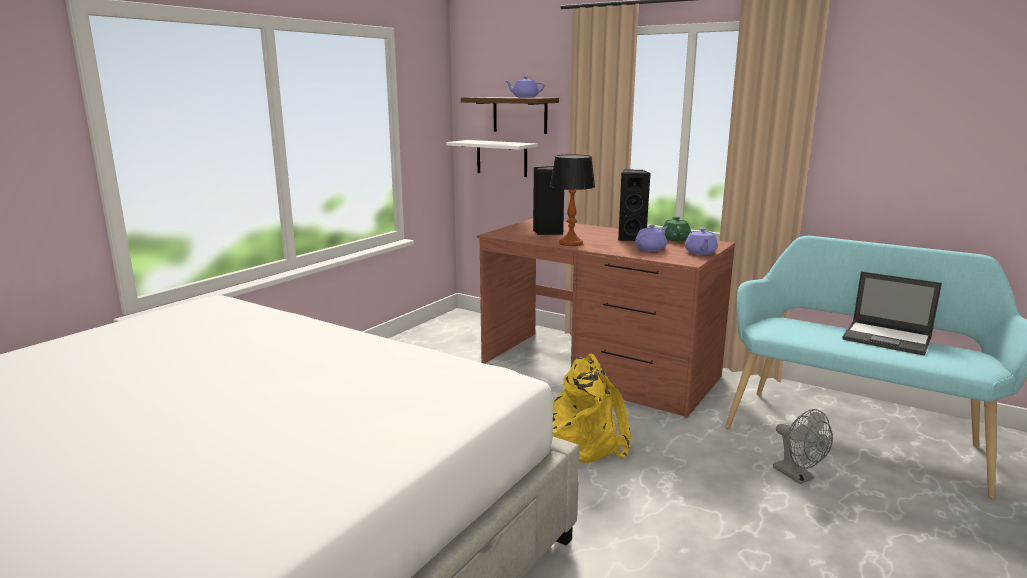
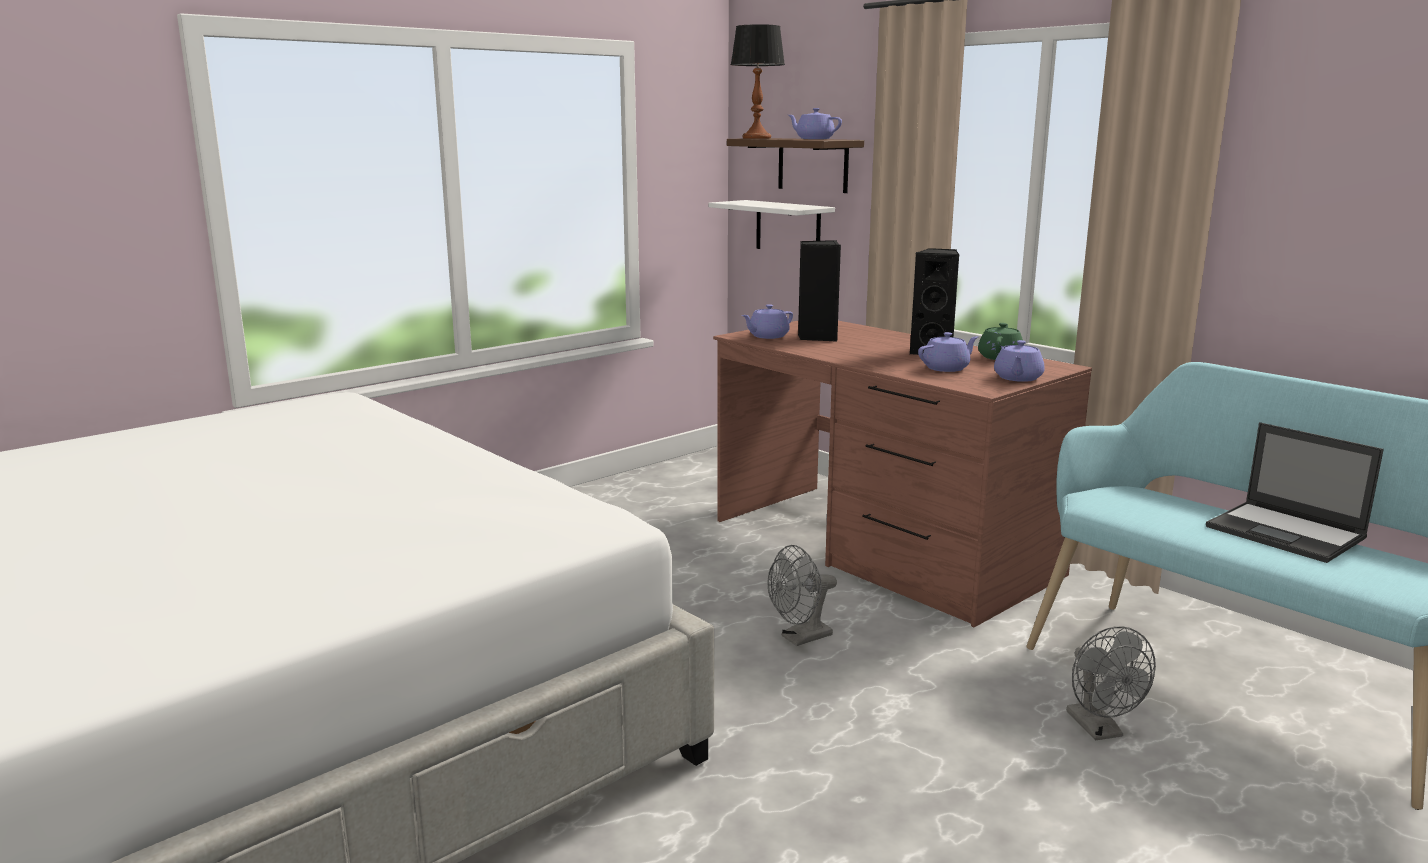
camera: 15 degrees right, 0 degrees up
(514, 233) = (767, 336): none -> purple teapot
(570, 243) = (834, 354): table lamp -> table lamp (756, 138)
(583, 441) = (800, 638): yellow backpack -> grey fan

